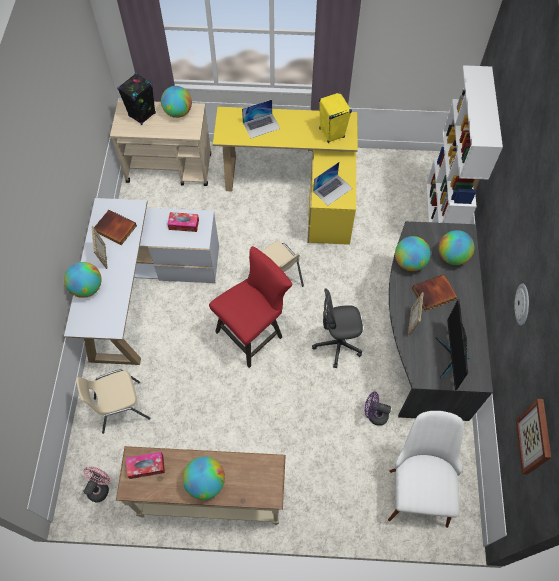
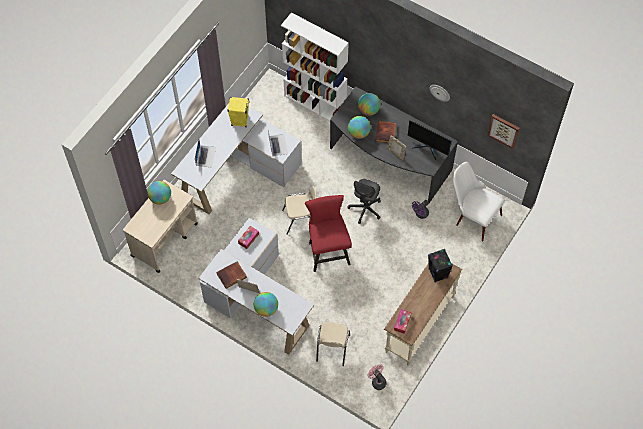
camera: 60 degrees left, 0 degrees up
(142, 115) = (147, 220): black speaker -> black speaker (438, 273)
(205, 482) = (428, 297): globe -> none
(298, 188) = (237, 170): yellow desk -> white desk

